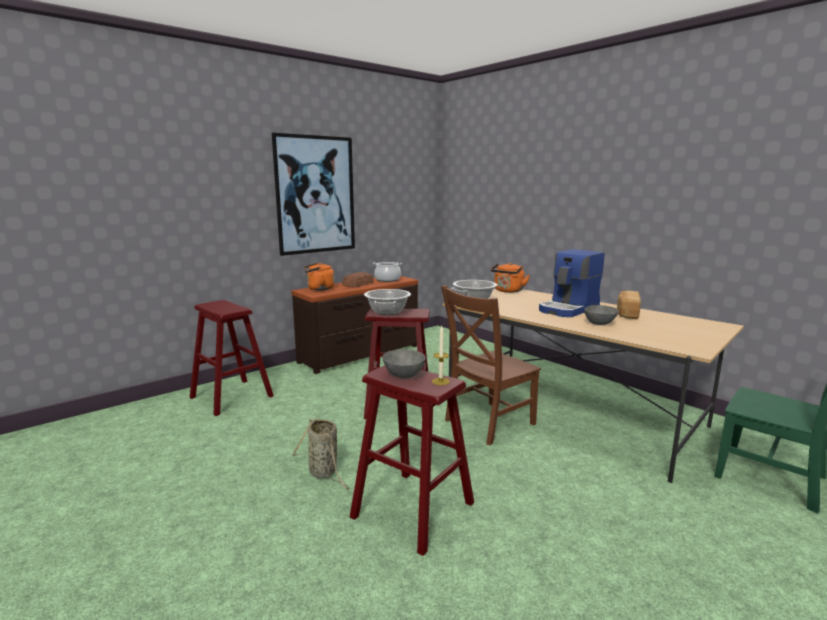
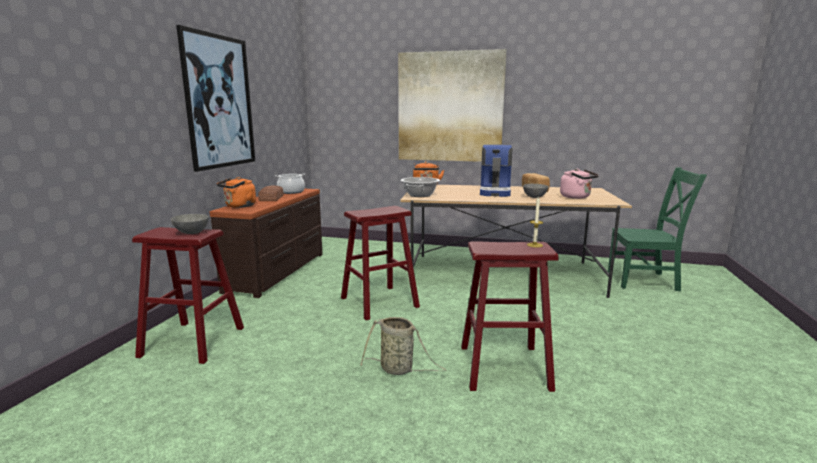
camera: 35 degrees left, 0 degrees up
(387, 312) = (369, 212): cooking pot -> none
(403, 375) = (500, 247): grey bowl -> grey bowl (191, 232)
(487, 423) = (463, 296): brown chair -> none
(568, 199) = (450, 107): none -> picture
(659, 333) = (577, 197): none -> pink kettle

